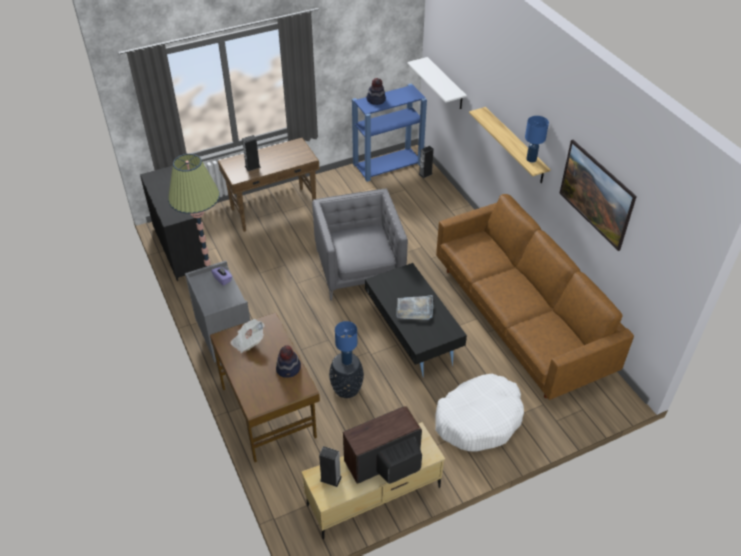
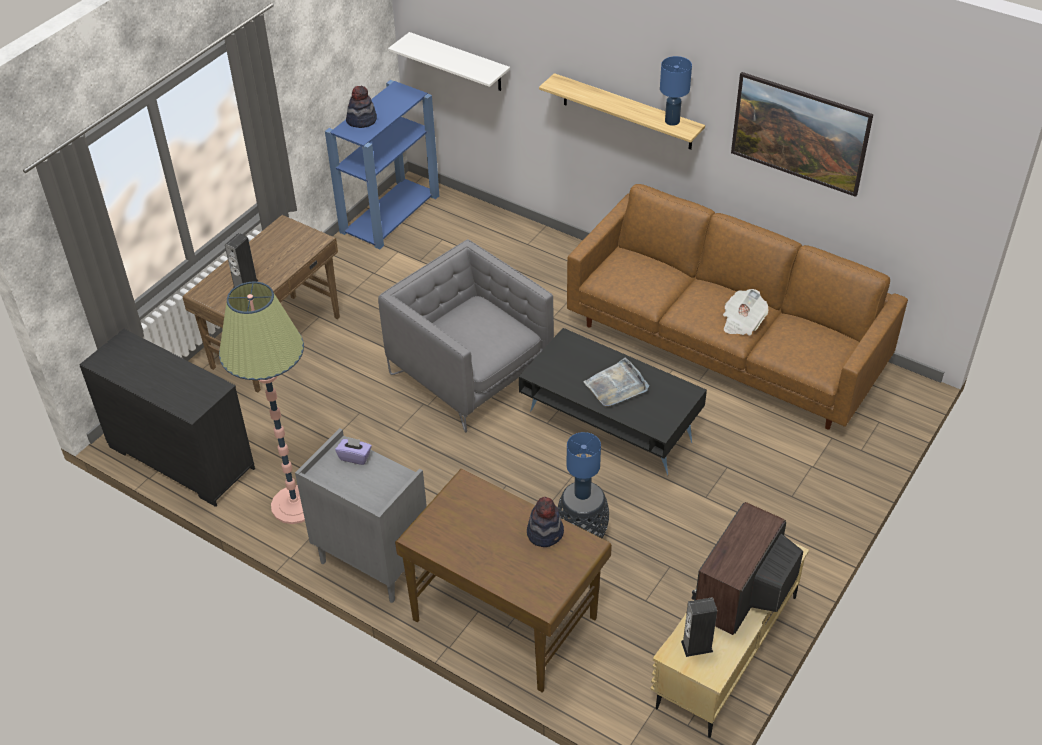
camera: 30 degrees left, 0 degrees up
(248, 342) = (459, 524): newspaper -> newspaper (742, 322)
(425, 174) = (453, 207): speaker -> none
(478, 419) = (774, 493): white dog bed -> none

